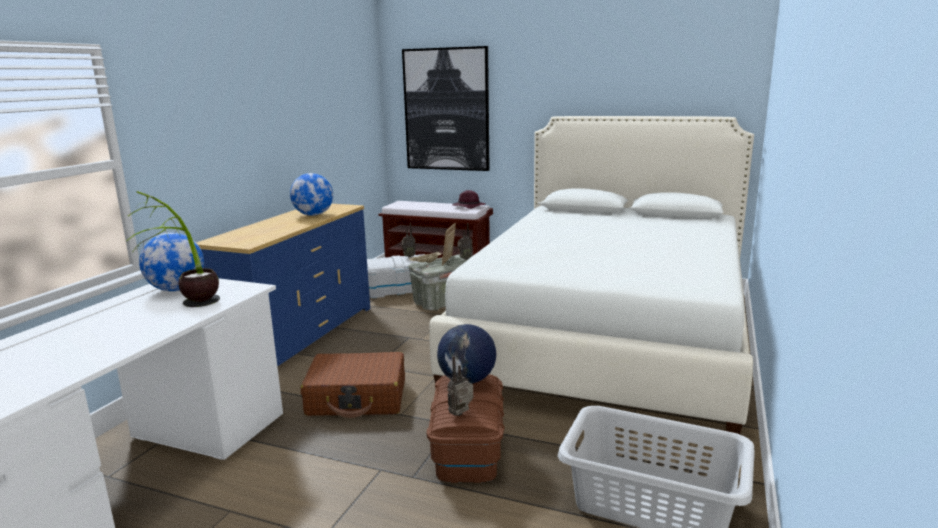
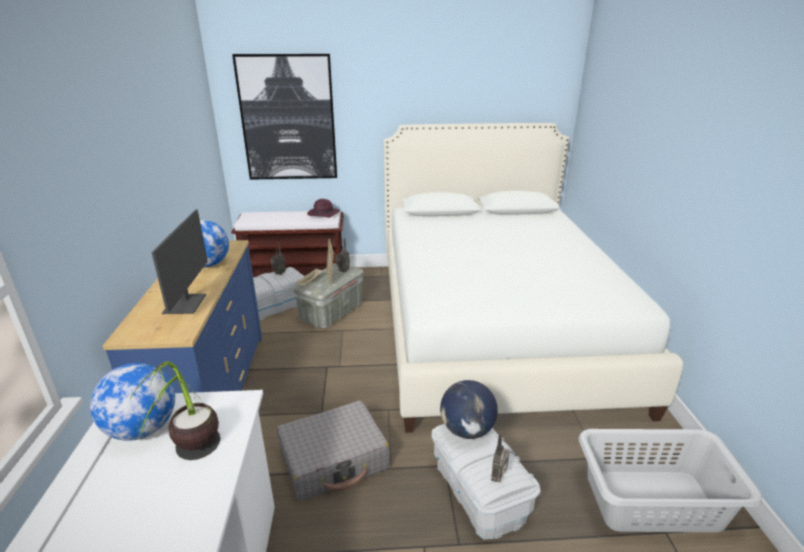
camera: 25 degrees left, 10 degrees up
(270, 231) = (186, 303): none -> monitor
(357, 398) = (334, 460): brown suitcase -> grey suitcase
(468, 448) = (479, 491): brown storage box -> white storage box

